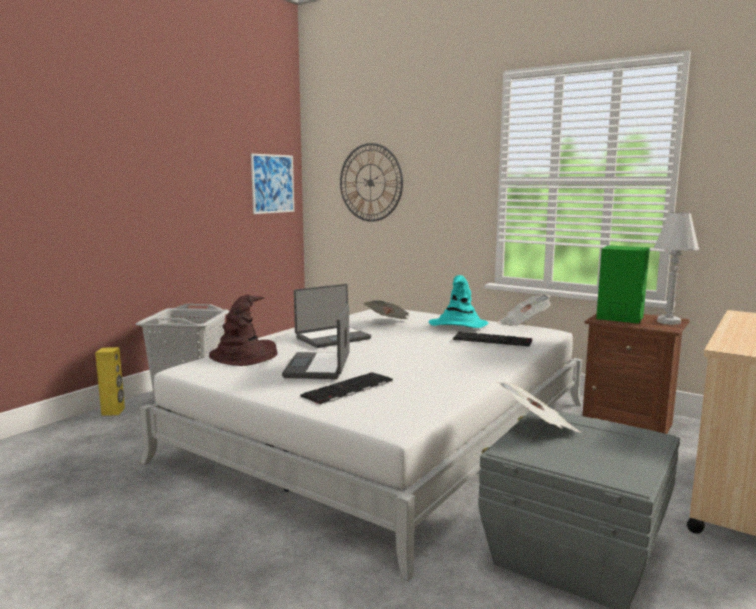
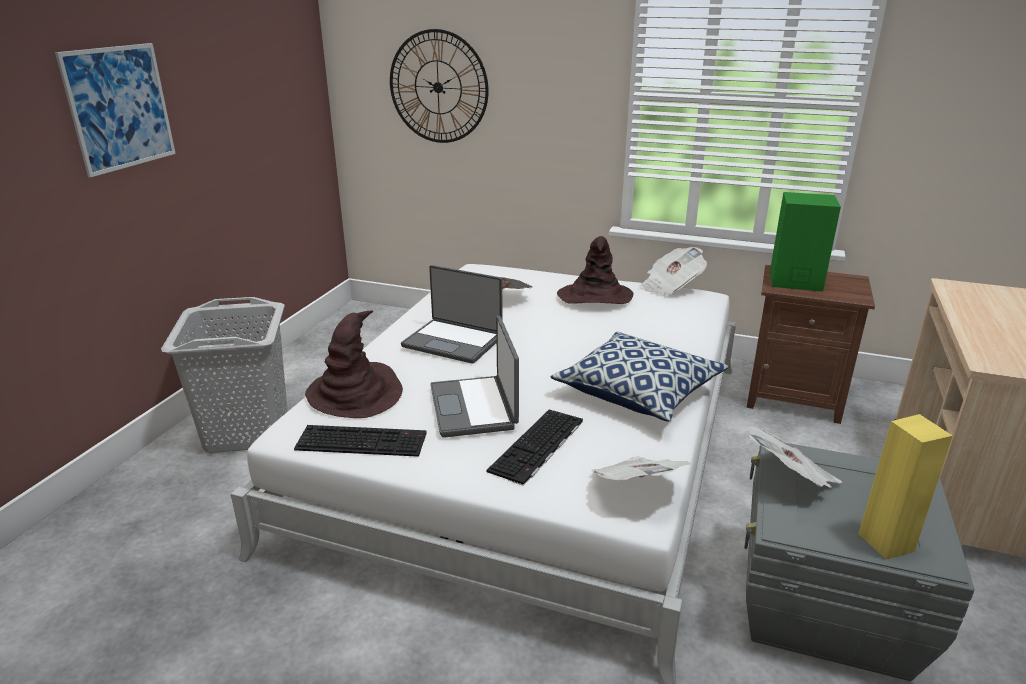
camera: 15 degrees left, 15 degrees up
(113, 411) = (145, 469): yellow speaker -> yellow speaker (886, 542)
(273, 183) = (292, 91): picture -> picture (120, 108)
(332, 338) = (453, 342): laptop -> laptop turned 75 degrees clockwise
(404, 415) = (637, 489): none -> newspaper
(449, 372) = (638, 393): none -> pillow
(458, 324) = (595, 296): turquoise hat -> brown hat
(493, 339) = (655, 323): keyboard -> keyboard (363, 440)
(668, 322) = (851, 285): white table lamp -> none

